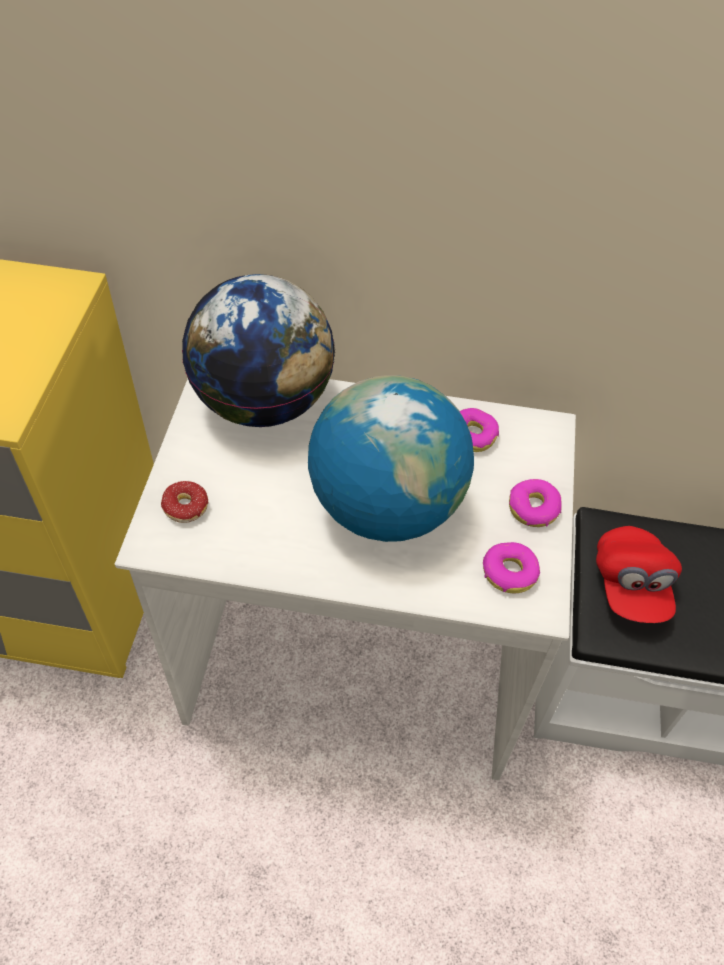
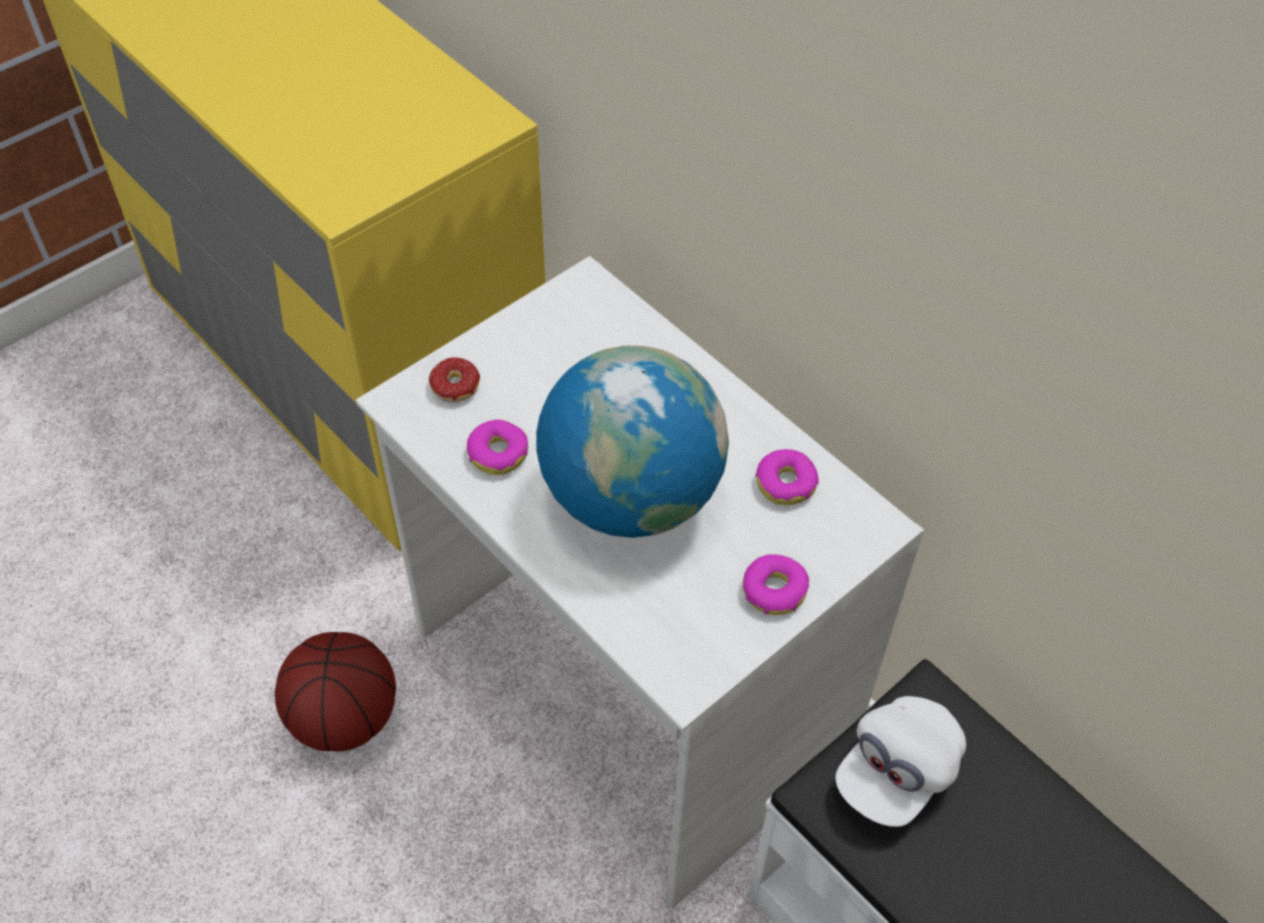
camera: 40 degrees right, 0 degrees up
(178, 822) = (345, 717): none -> basketball
(263, 403) = (612, 332): globe -> none
(509, 572) = (686, 632): donut -> donut (498, 453)
(630, 586) = (896, 772): red cap -> white cap

